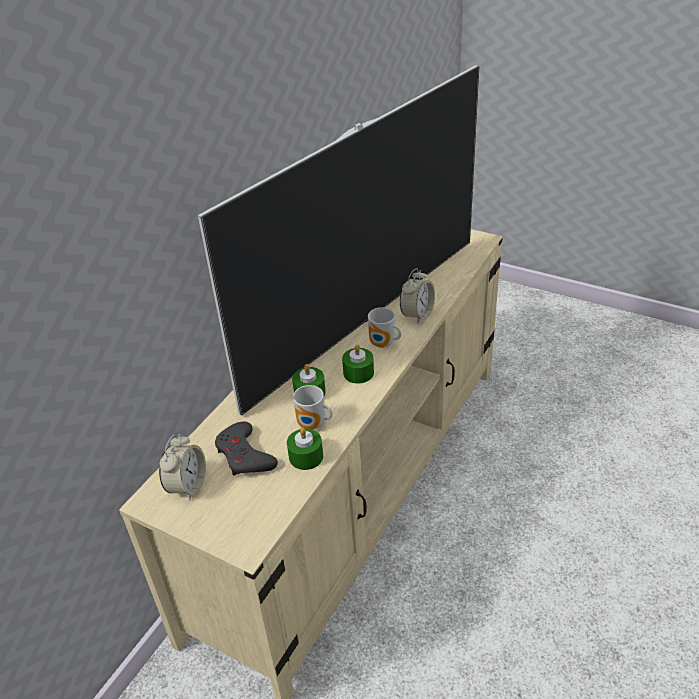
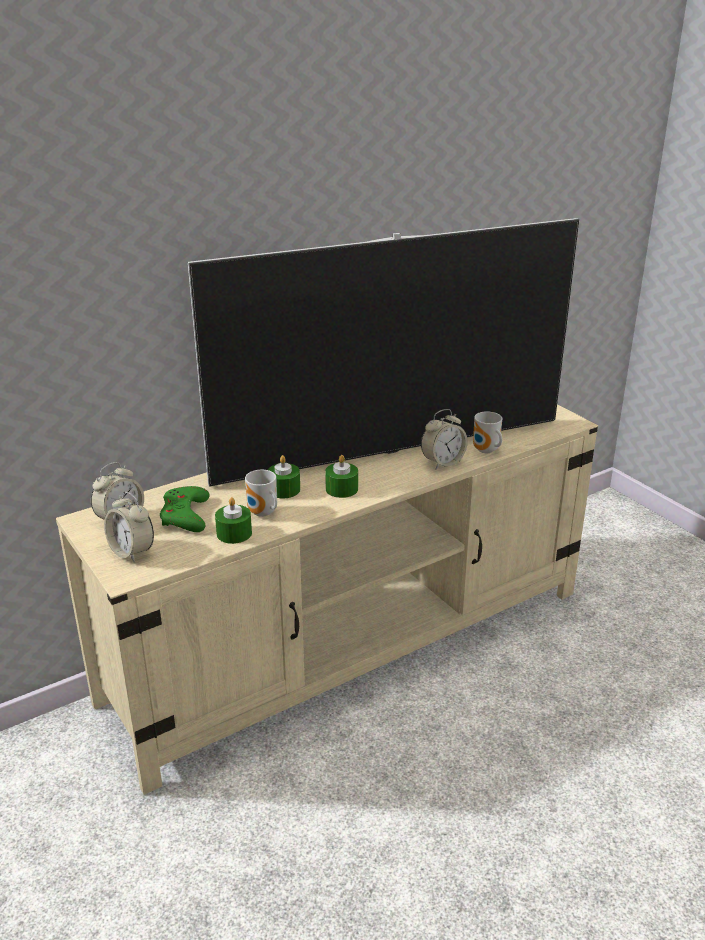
camera: 25 degrees right, 10 degrees down
(229, 516) = (132, 552): none -> alarm clock
(245, 455) = (185, 515): grey game controller -> green game controller
(383, 345) = (386, 475): mug -> mug (486, 451)

